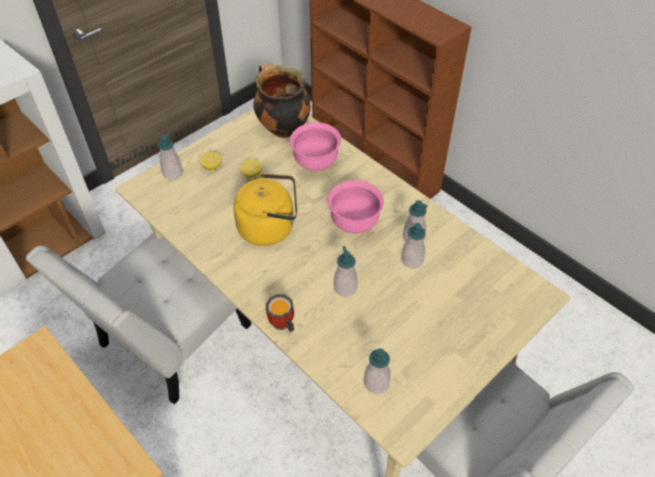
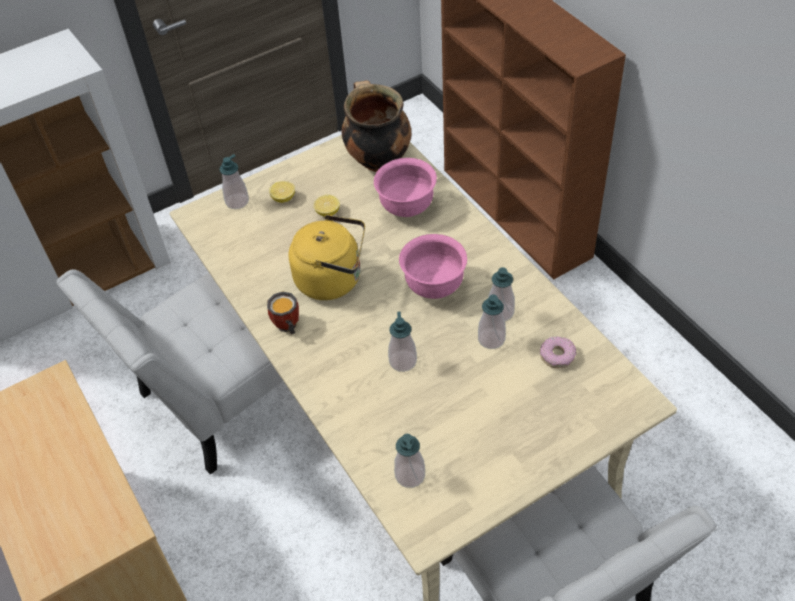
camera: 15 degrees right, 0 degrees up
(282, 325) = (319, 395): mug -> mug (286, 327)
(467, 266) = (557, 355): none -> donut

